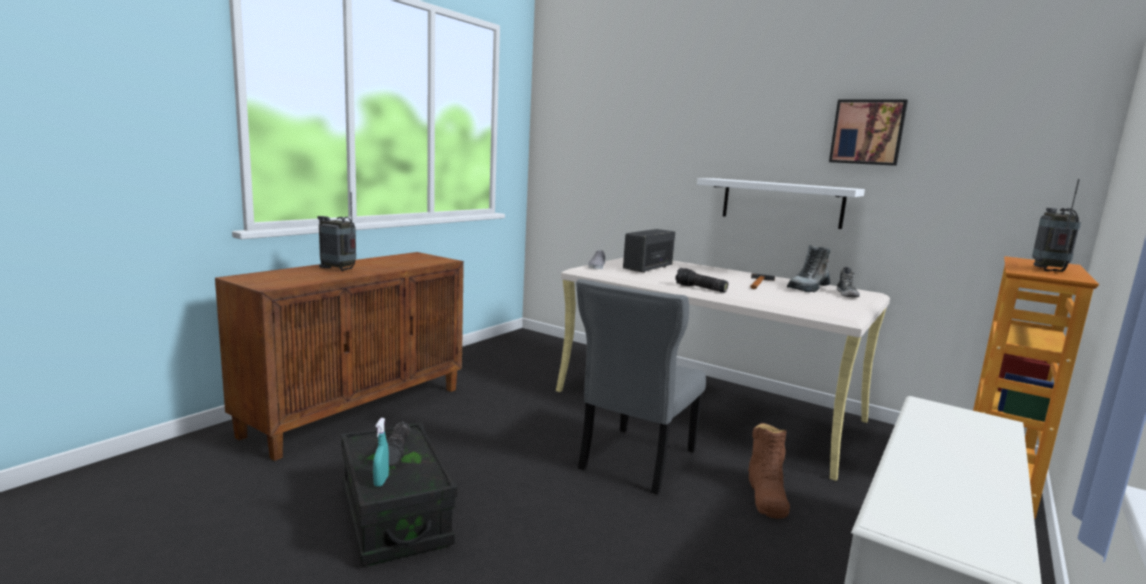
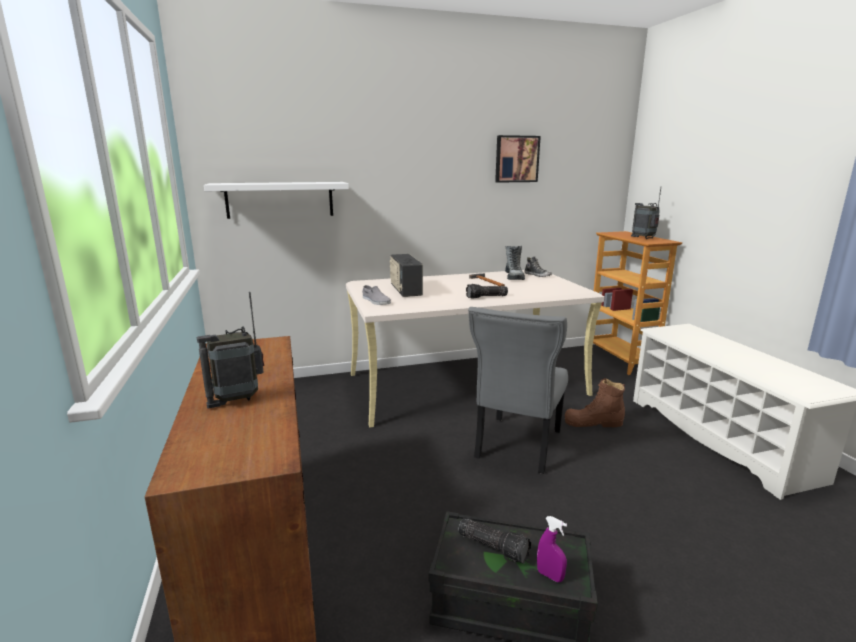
camera: 50 degrees left, 5 degrees up
(381, 481) = (550, 575): turquoise spray bottle -> purple spray bottle
(635, 461) = (517, 446): grey chair -> grey chair turned 45 degrees clockwise
(766, 495) = (593, 422): brown boot -> brown boot turned 135 degrees clockwise
(781, 202) = (465, 216): white shelf -> white shelf (280, 199)

